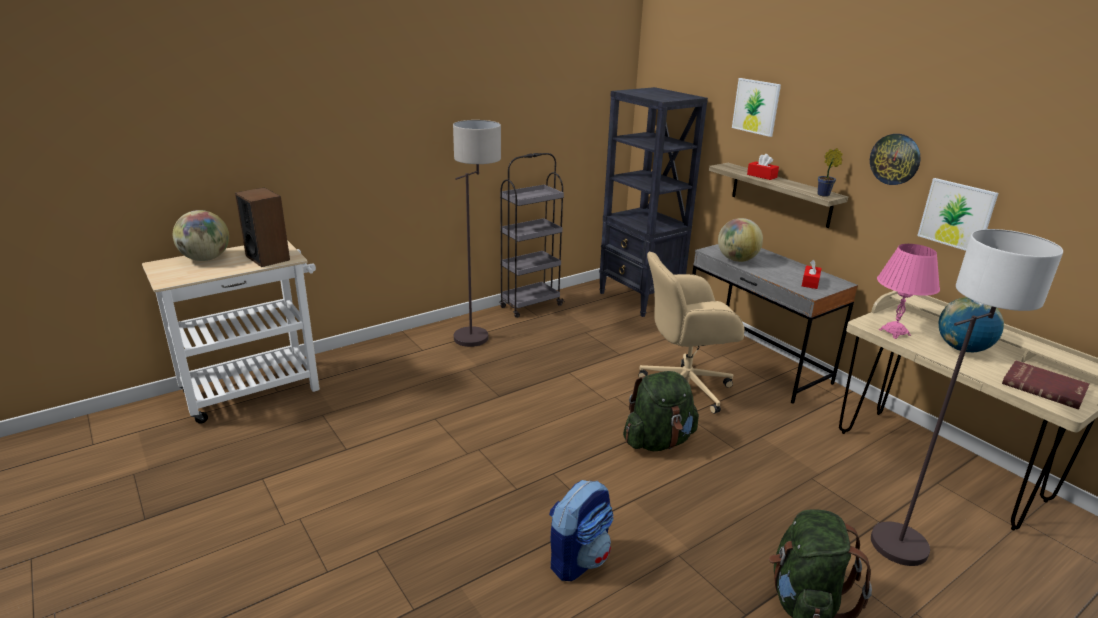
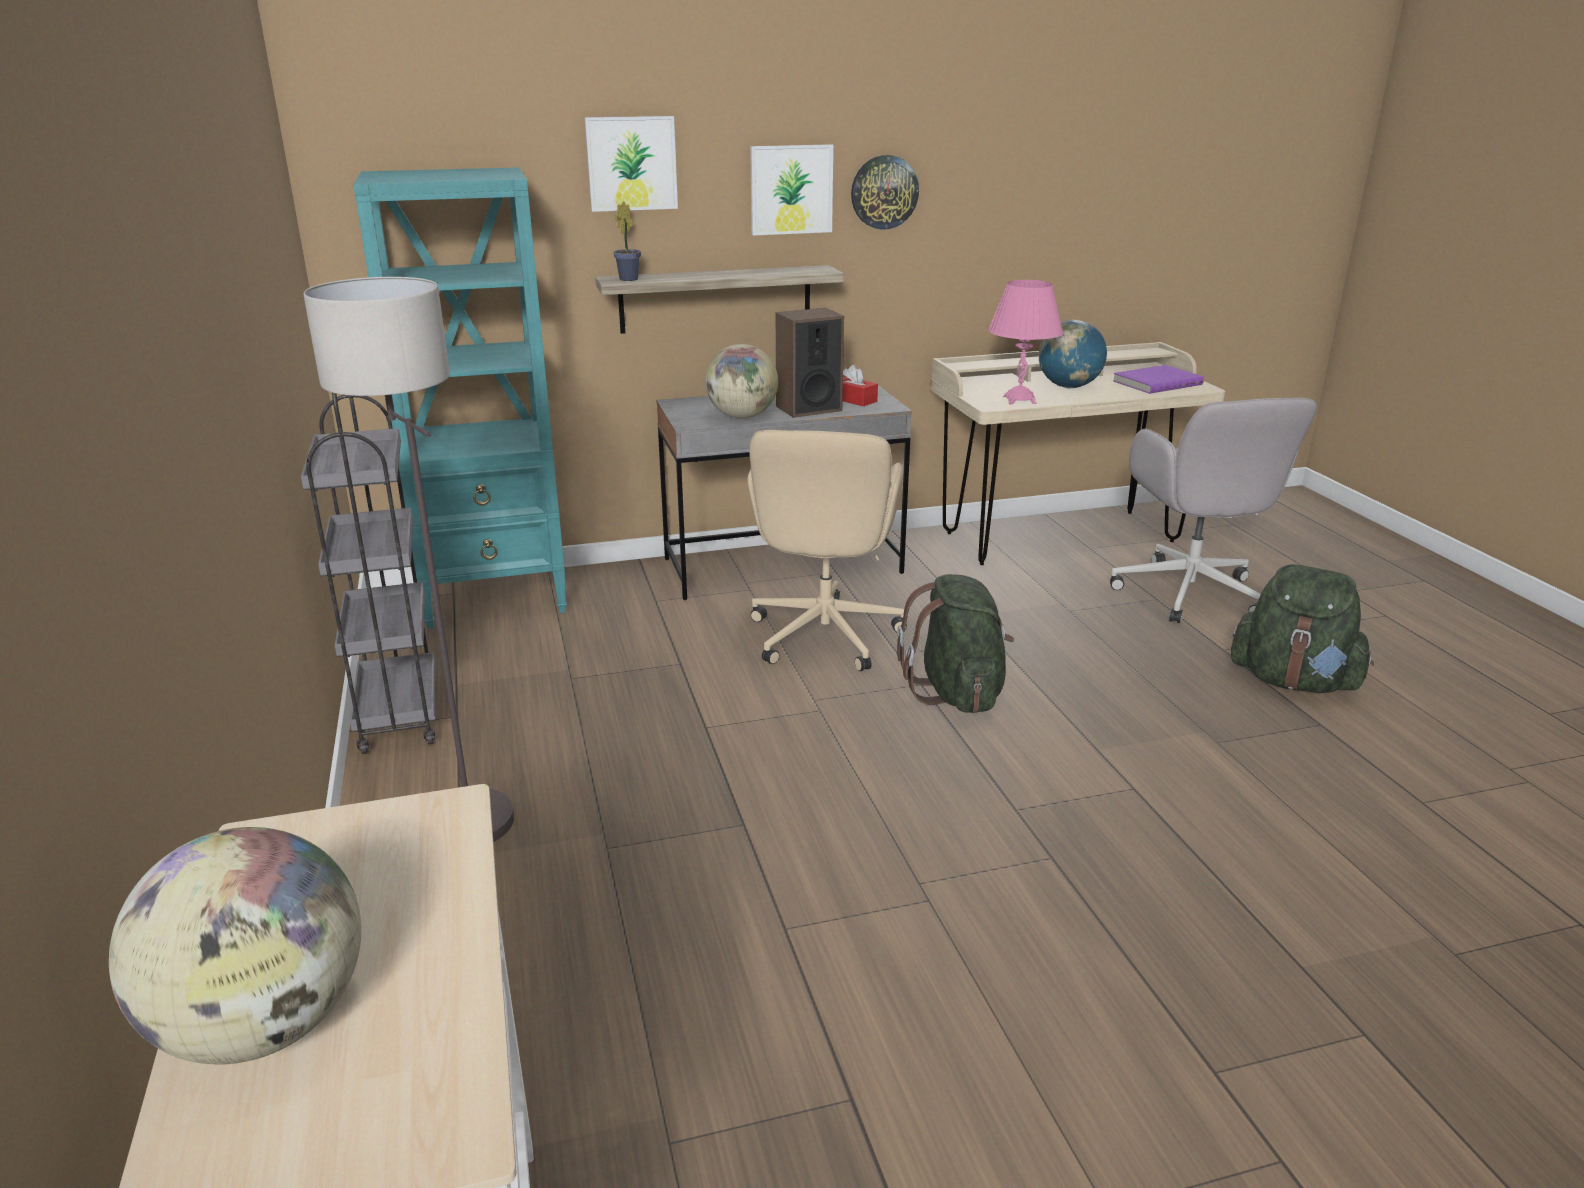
camera: 70 degrees left, 0 degrees up
(268, 258) = (398, 861): speaker -> speaker (808, 408)
(578, 559) = (1229, 828): backpack -> none
(640, 299) = (497, 598): black bookcase -> turquoise bookcase
(762, 176) = (695, 275): red tissue box -> none
(825, 195) = (816, 270): potted plant -> potted plant (630, 279)
(909, 540) = (1188, 594): white floor lamp -> grey office chair
(956, 215) = (973, 242): picture -> picture (791, 189)
(1044, 386) = (1156, 382): red book -> purple book

